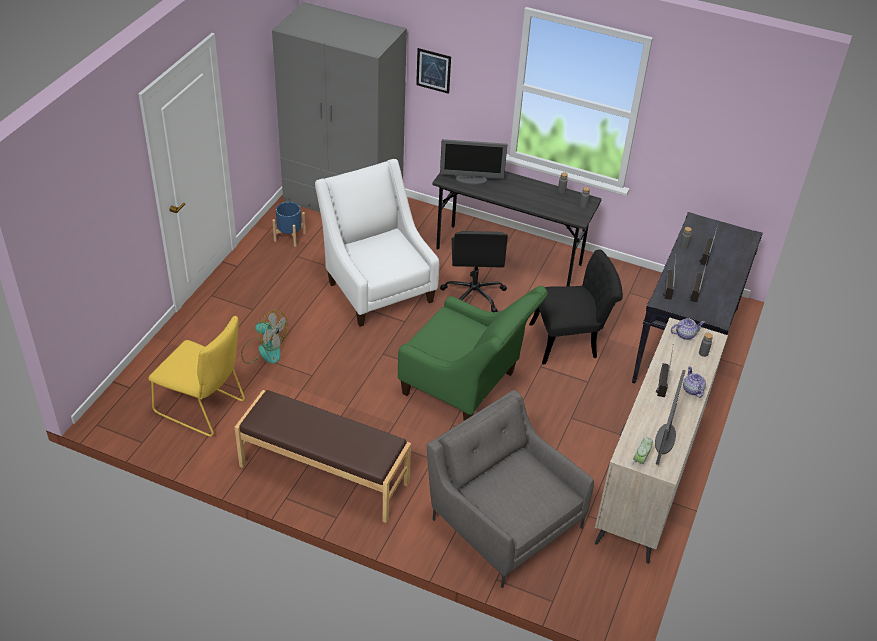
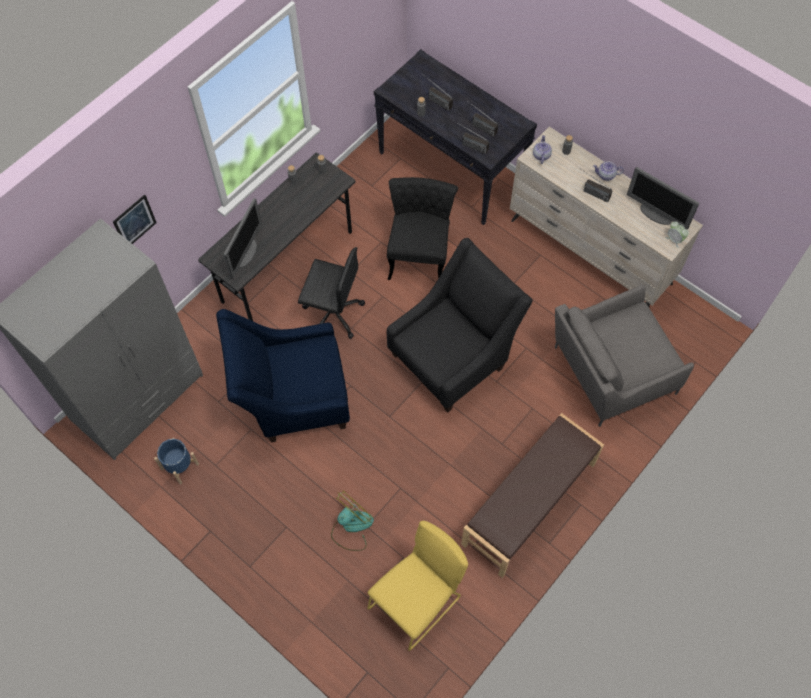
camera: 70 degrees left, 20 degrees up
(377, 287) = (292, 398): white armchair -> blue armchair
(466, 387) = (454, 357): green armchair -> black armchair

